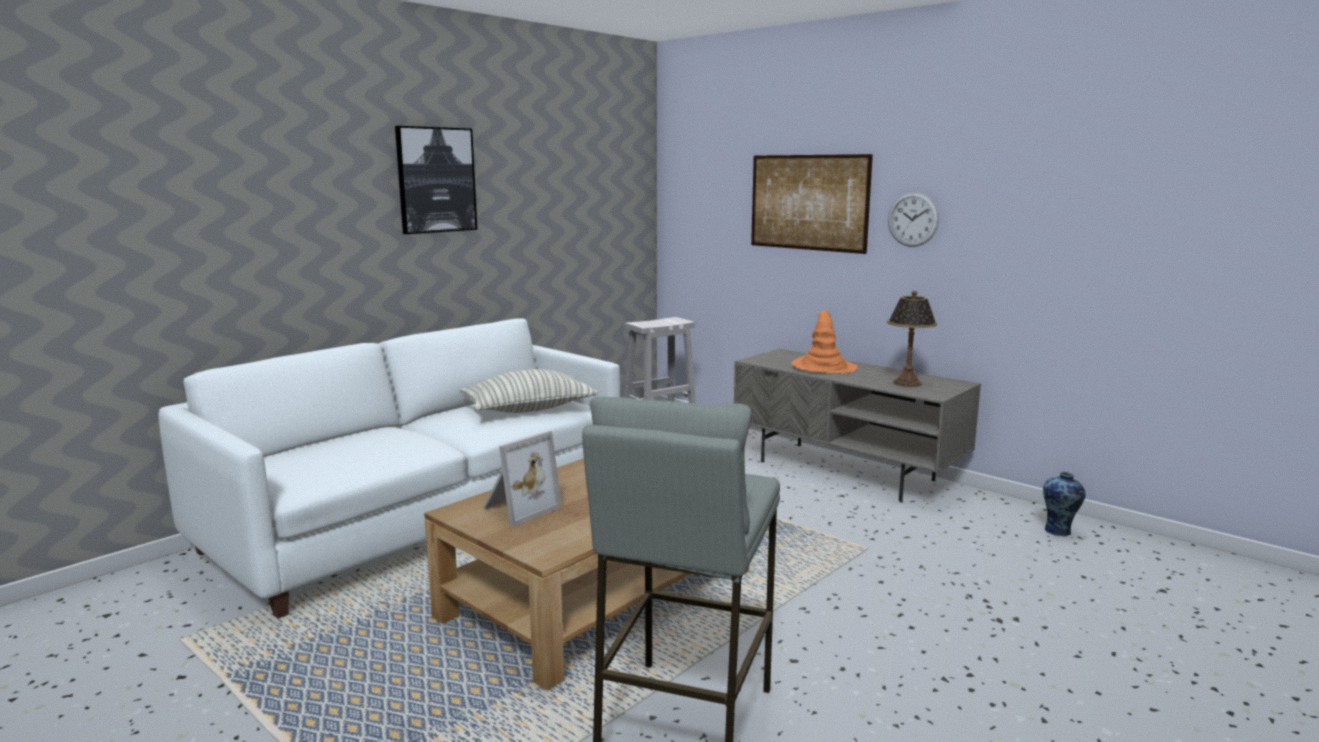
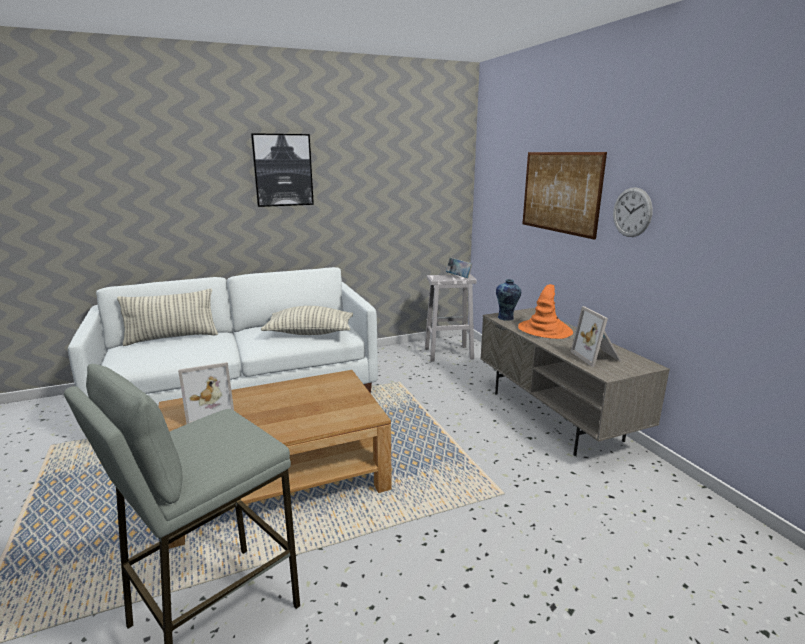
camera: 25 degrees right, 5 degrees up
(323, 442) = (172, 338): none -> pillow
(669, 321) = (458, 277): none -> book
(907, 383) = (597, 357): table lamp -> picture frame
(1059, 531) = (703, 525): vase -> vase (506, 318)

